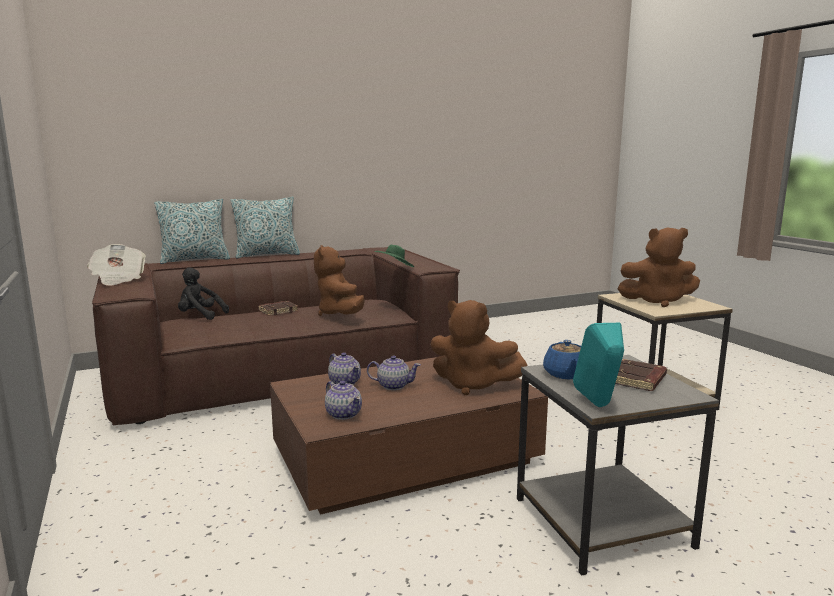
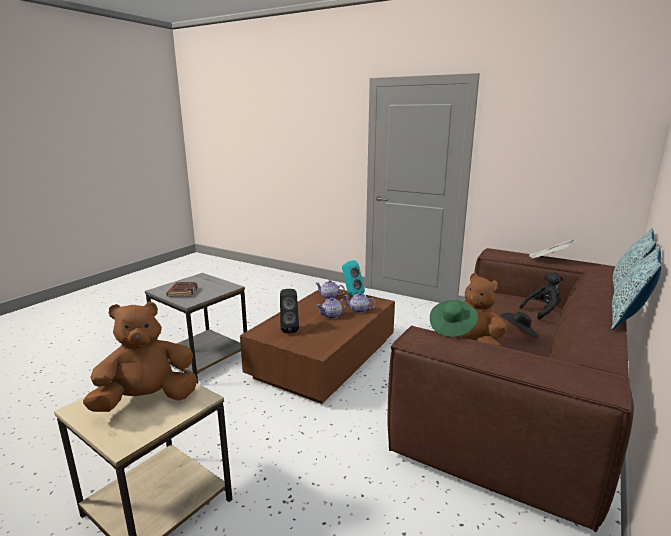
camera: 145 degrees right, 5 degrees up
(278, 311) = (519, 333): brown book -> black hat
(473, 385) = (289, 329): brown plush toy -> black speaker
(565, 374) = (220, 286): blue teapot -> none
(599, 406) = (200, 276): turquoise speaker -> turquoise speaker (351, 295)

